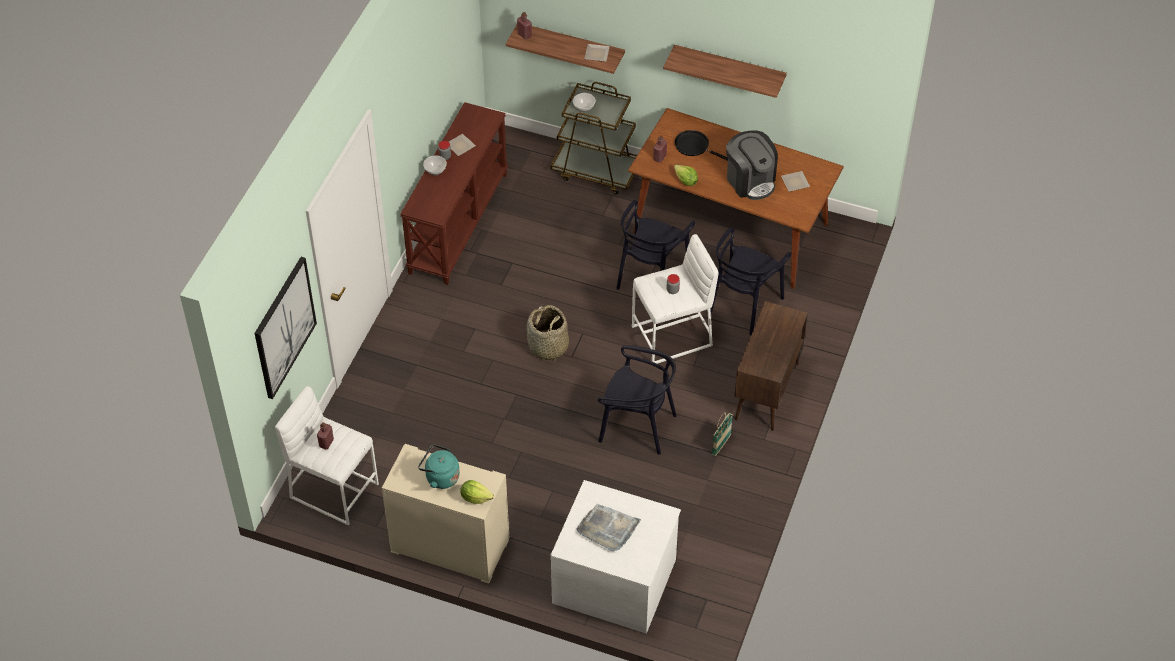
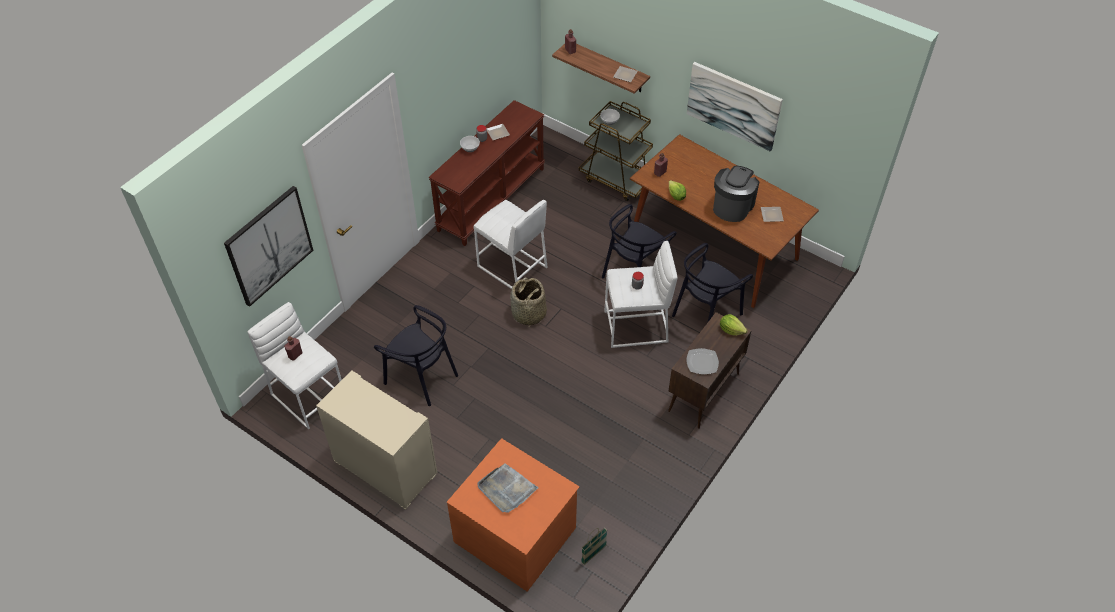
camera: 15 degrees right, 0 degrees up
(440, 477) = (370, 407): turquoise kettle -> none
(475, 497) = (393, 433): lettuce -> lettuce (731, 330)
(511, 298) = (512, 267): none -> white stool
(615, 579) = (516, 533): white dresser -> orange dresser
(637, 425) = (581, 397): black chair -> black chair (421, 377)
(694, 146) = (692, 169): black frying pan -> none
(721, 445) = (649, 431): basket -> basket (593, 554)
(729, 69) = (733, 105): shelf -> picture
(750, 180) = (732, 206): coffee machine -> coffee machine turned 135 degrees counterclockwise
(767, 357) = (702, 362): none -> plate

